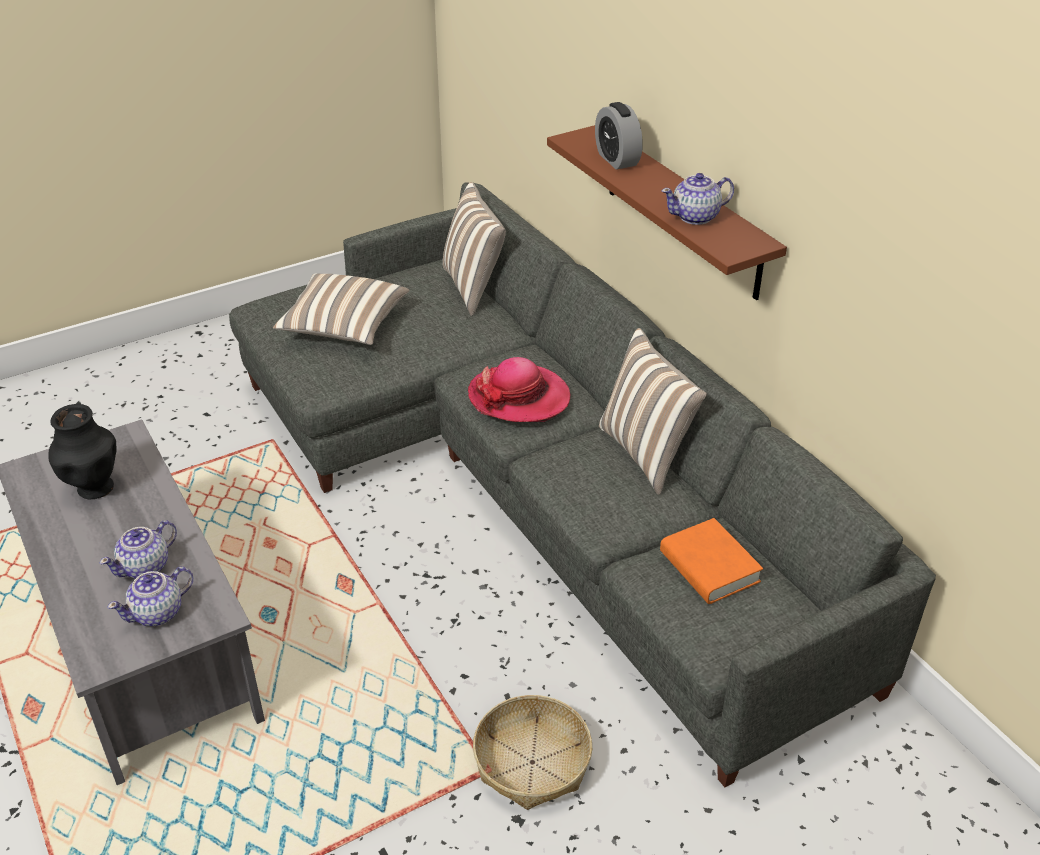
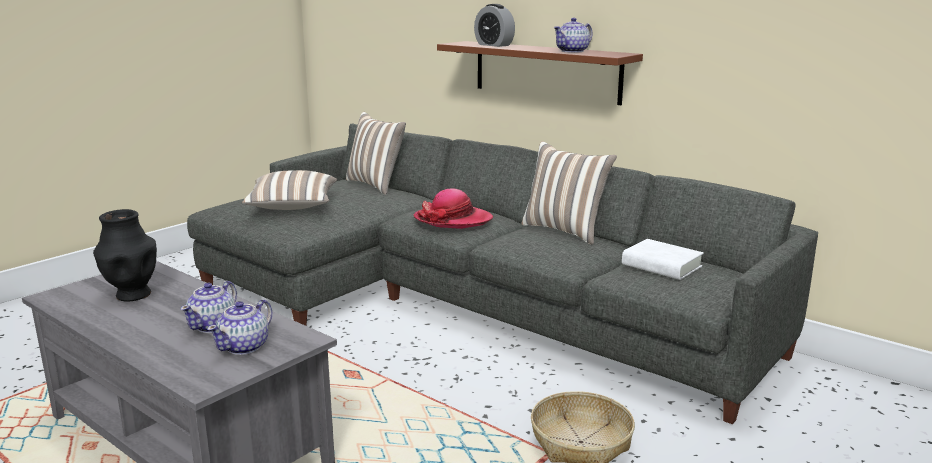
camera: 20 degrees left, 20 degrees down
(709, 567) = (661, 266): orange book -> white book

